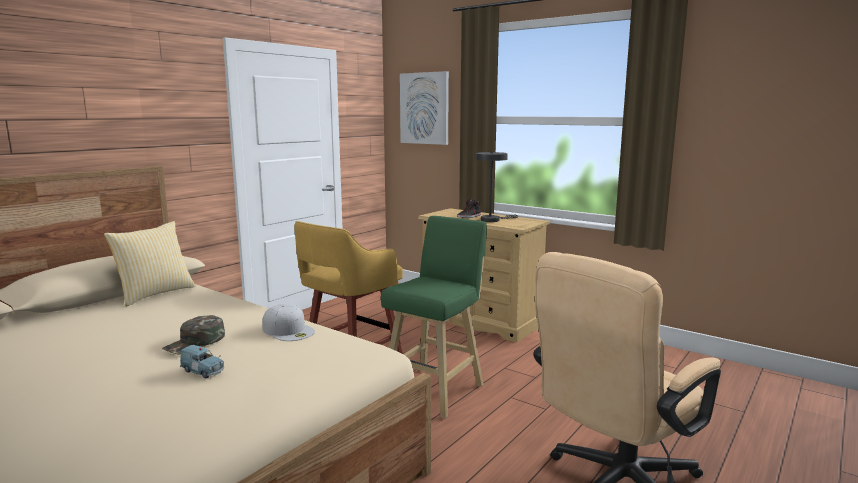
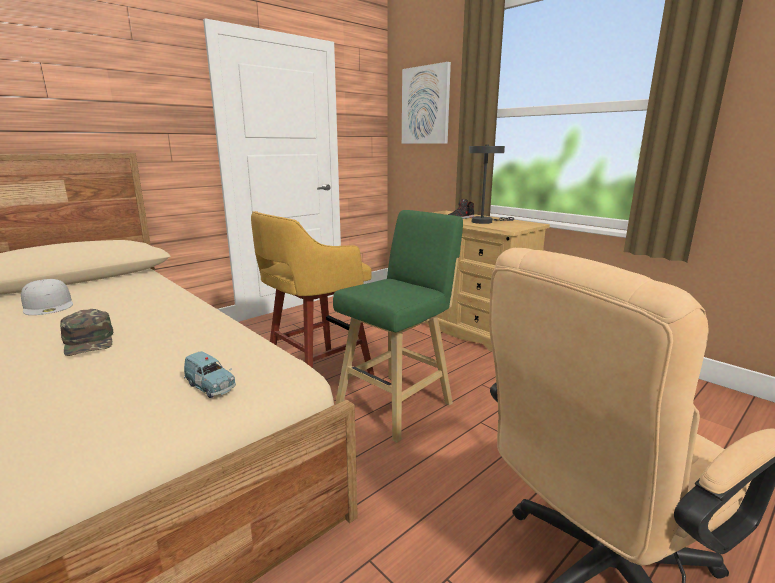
camera: 10 degrees right, 5 degrees up
(154, 294) = (109, 282): pillow -> none
(195, 343) = (89, 341): green cap -> green cap turned 75 degrees counterclockwise
(203, 371) = (59, 380): blue toy car -> blue toy car (211, 386)
(289, 330) = (203, 333): white cap -> white cap (49, 305)

